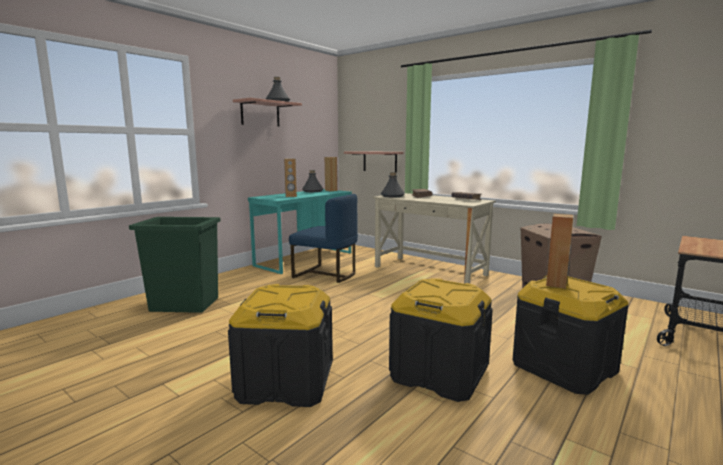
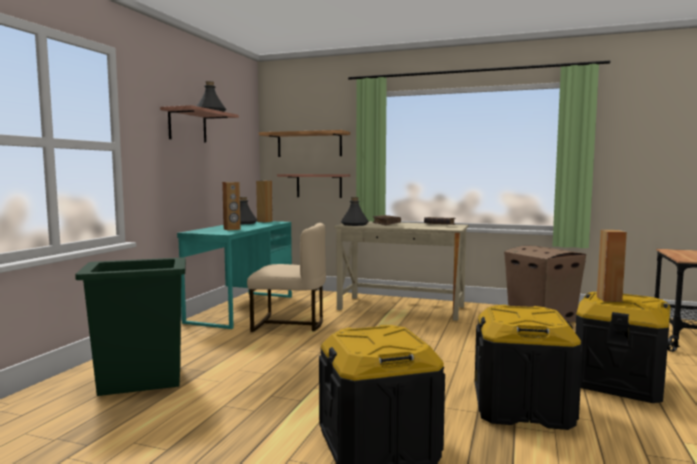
camera: 20 degrees left, 5 degrees down
(326, 274) = (289, 324): blue chair -> beige chair
(373, 126) = (309, 144): none -> shelf

